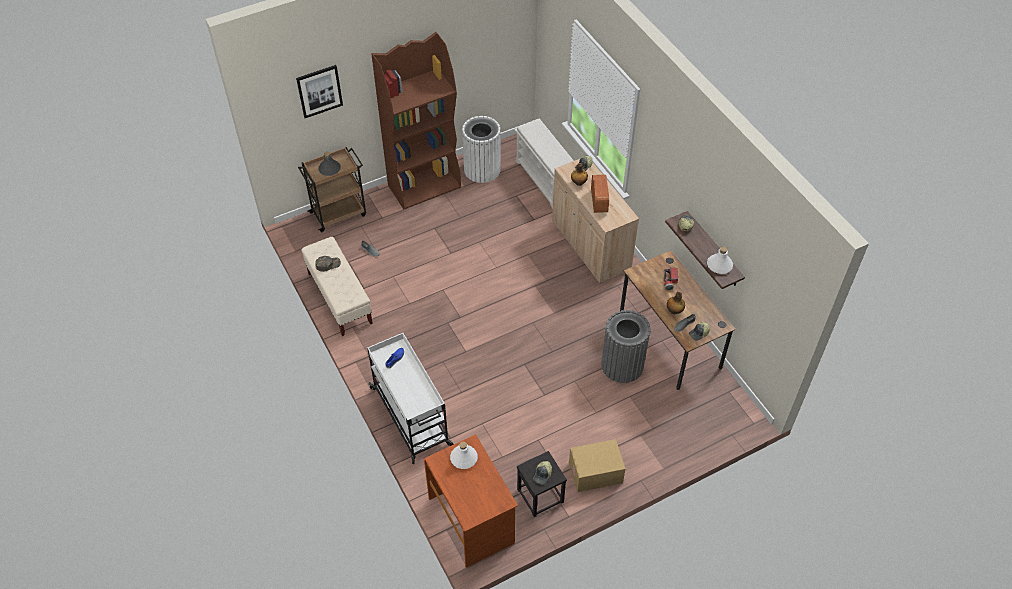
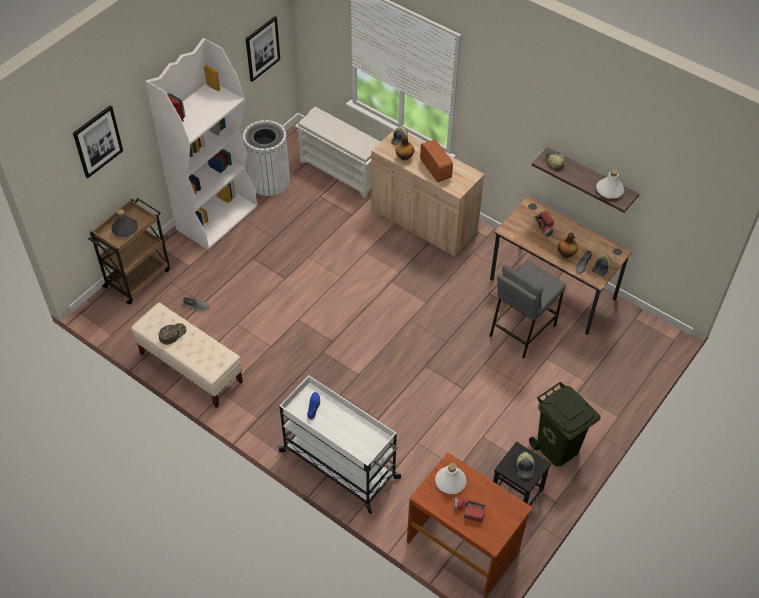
camera: 25 degrees left, 0 degrees up
(424, 186) = (217, 217): brown bookcase -> white bookcase
(464, 487) = (468, 511): none -> flashlight
(500, 55) = (262, 48): none -> picture
(595, 473) = (557, 448): cardboard box -> green trash can
(622, 365) = (521, 330): grey trash can -> grey stool

